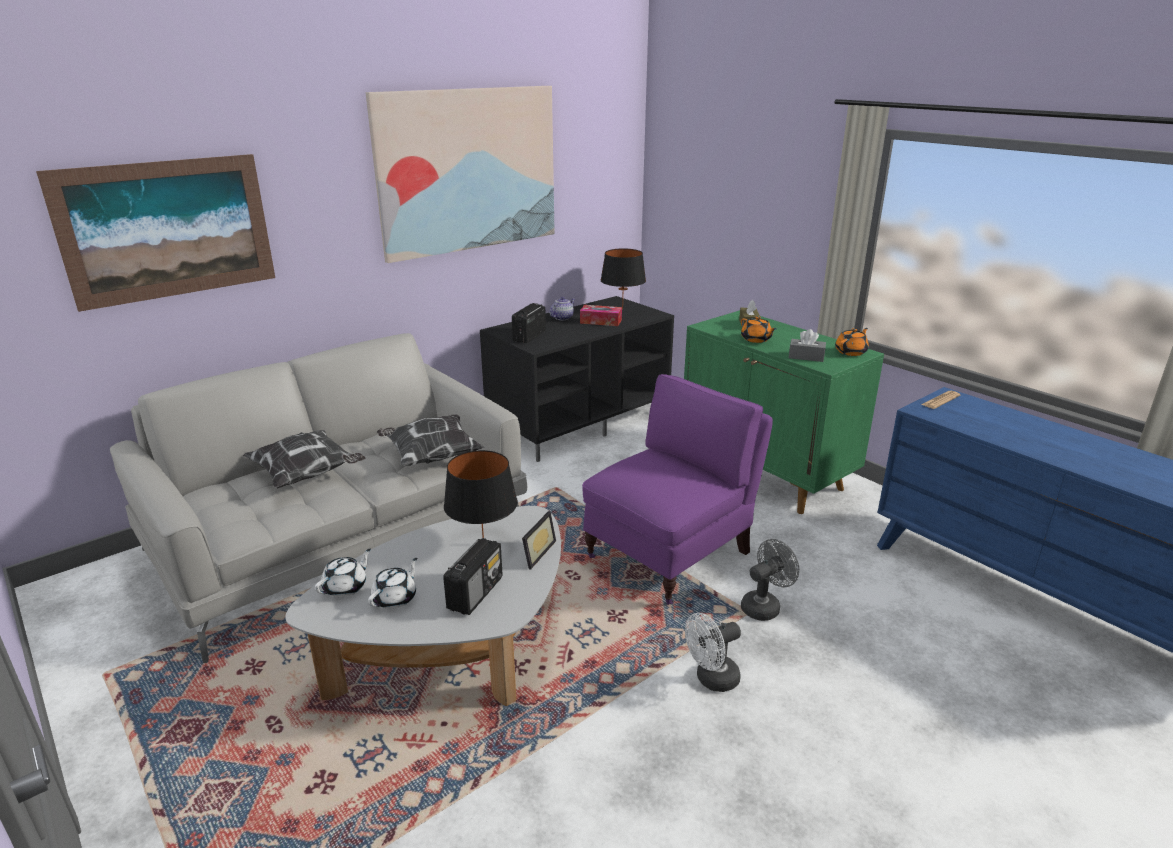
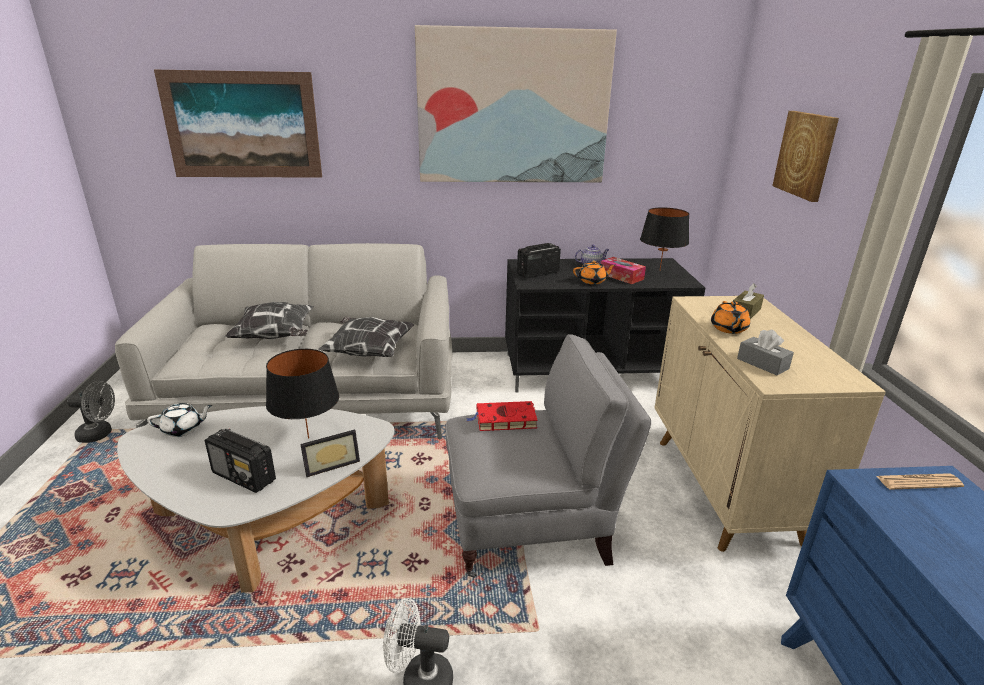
camera: 35 degrees right, 0 degrees up
(395, 598) = (194, 454): white teapot -> none
(476, 592) = (244, 477): radio -> radio turned 60 degrees clockwise
(638, 464) = (504, 420): none -> red book
(671, 554) = (532, 527): purple armchair -> grey armchair
(744, 188) = (806, 155): none -> picture
(764, 606) = (562, 633): grey fan -> grey fan (100, 434)
(766, 474) = (726, 489): green cabinet -> beige cabinet
(851, 352) = (836, 376): orange teapot -> orange teapot (592, 281)

